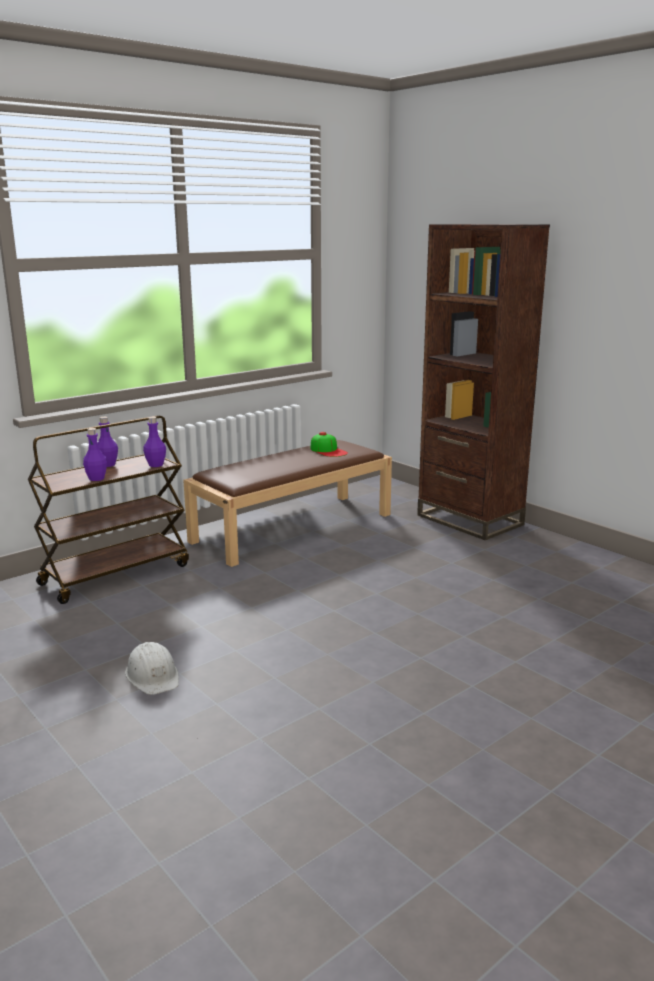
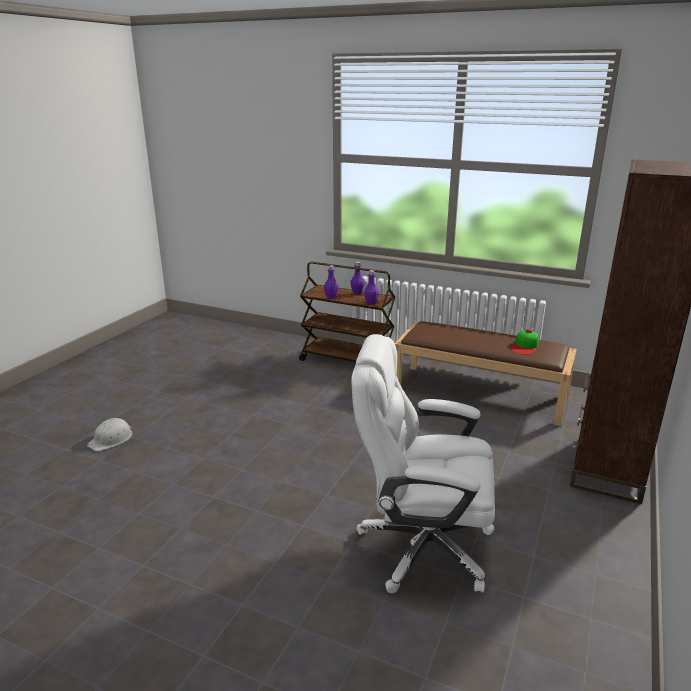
camera: 65 degrees right, 5 degrees up
(153, 676) = (246, 408): white hard hat -> white hard hat (111, 439)
(539, 626) = (422, 546): none -> white office chair

